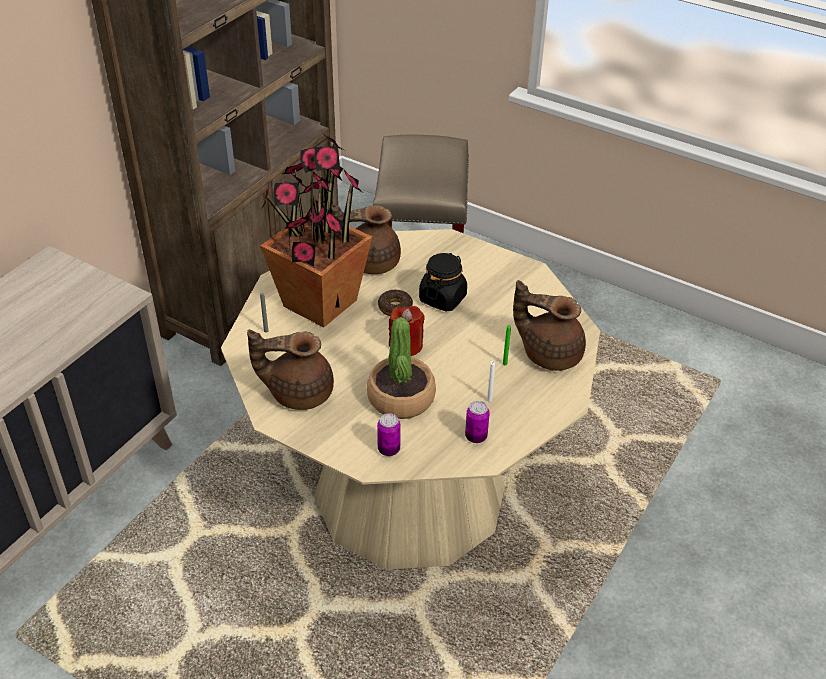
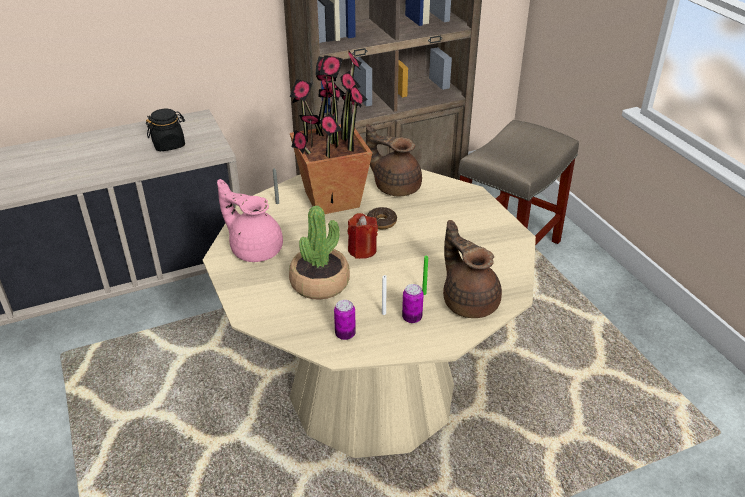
camera: 35 degrees right, 5 degrees down
(298, 392) = (255, 249): brown teapot -> pink teapot
(389, 449) = (273, 313): can -> can (412, 318)
(442, 298) = (424, 230): black jar -> black jar (169, 144)

